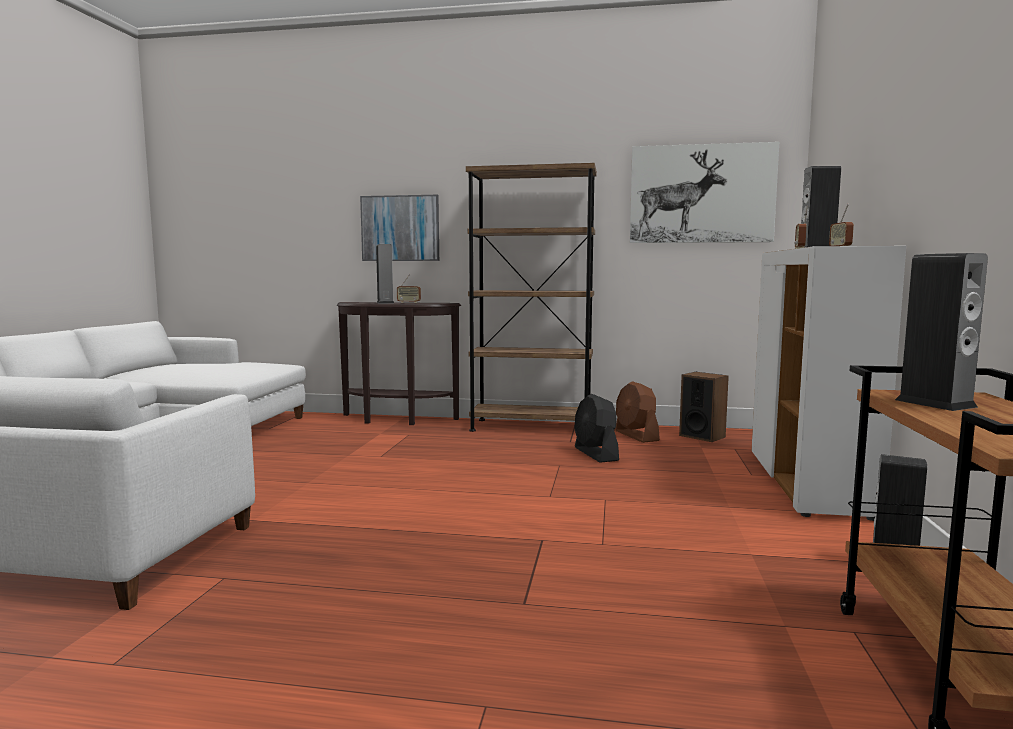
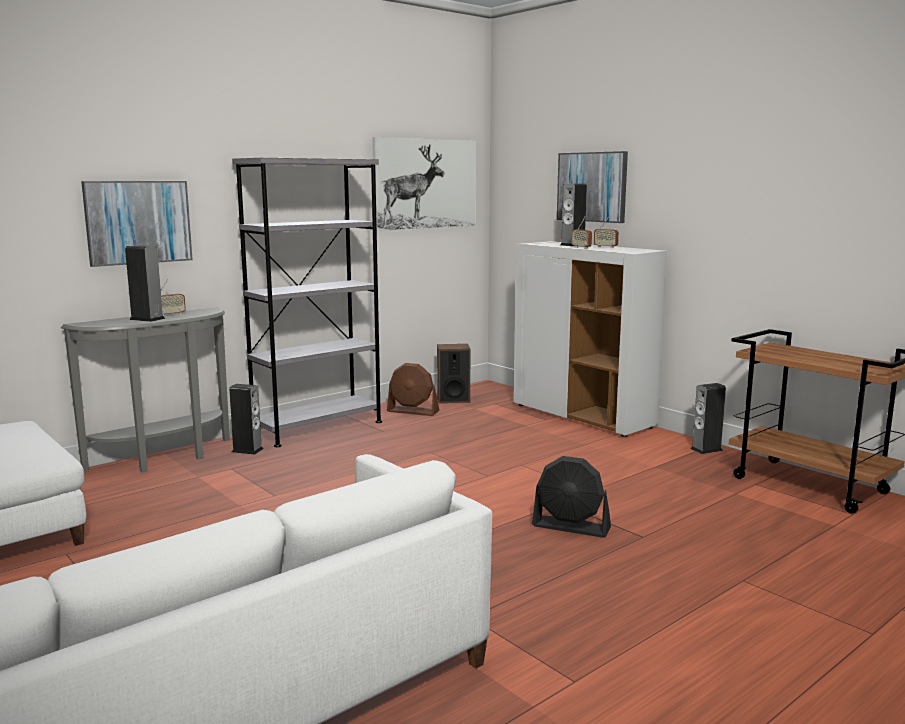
camera: 50 degrees left, 5 degrees up
(396, 420) = (166, 459): brown console table -> grey console table
(531, 427) = (318, 427): brown bookcase -> grey bookcase
(596, 454) = (428, 435): black fan -> black fan (571, 527)
(861, 171) = (592, 187): none -> picture
(935, 403) = (787, 354): speaker -> speaker (247, 450)

